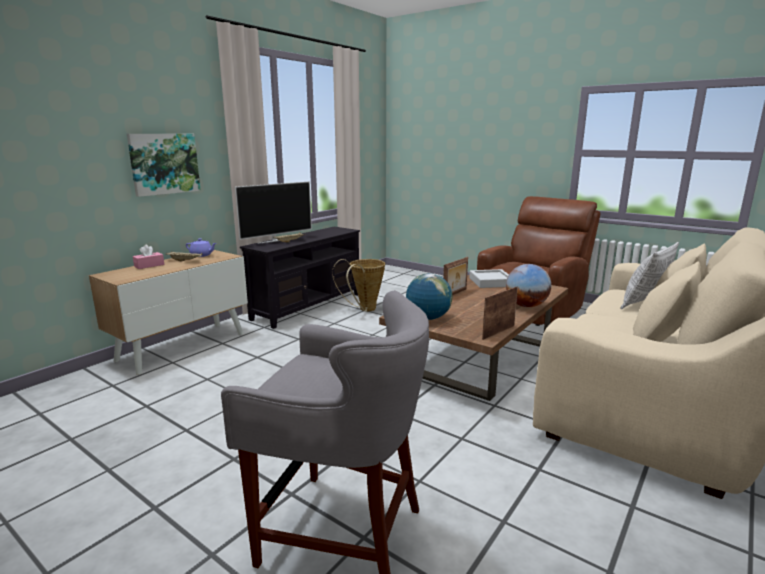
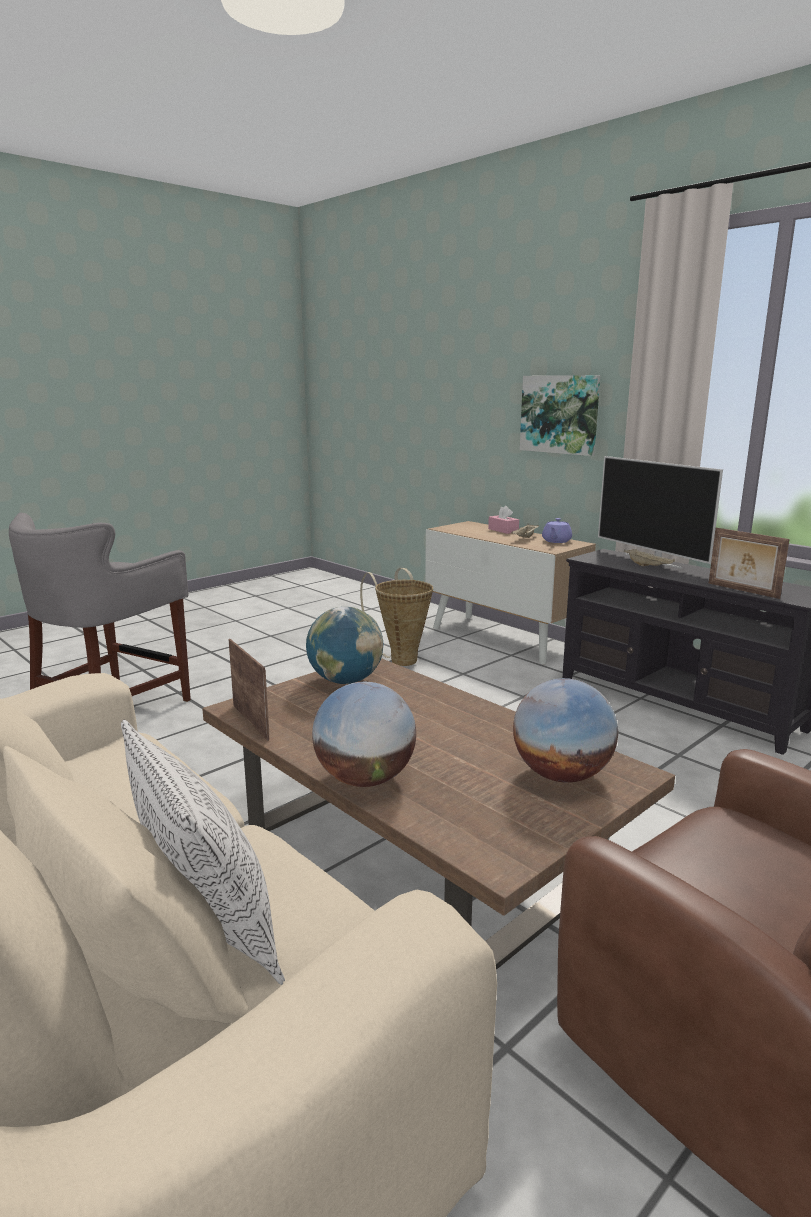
camera: 100 degrees right, 0 degrees up
(364, 309) = (679, 754): basket -> basket (401, 659)
(455, 294) = (470, 719): picture frame -> picture frame (742, 590)
(490, 282) = (561, 775): grey tray -> globe

